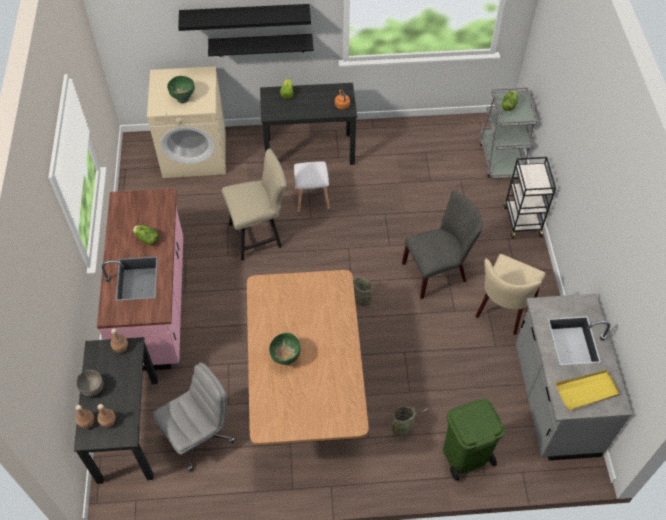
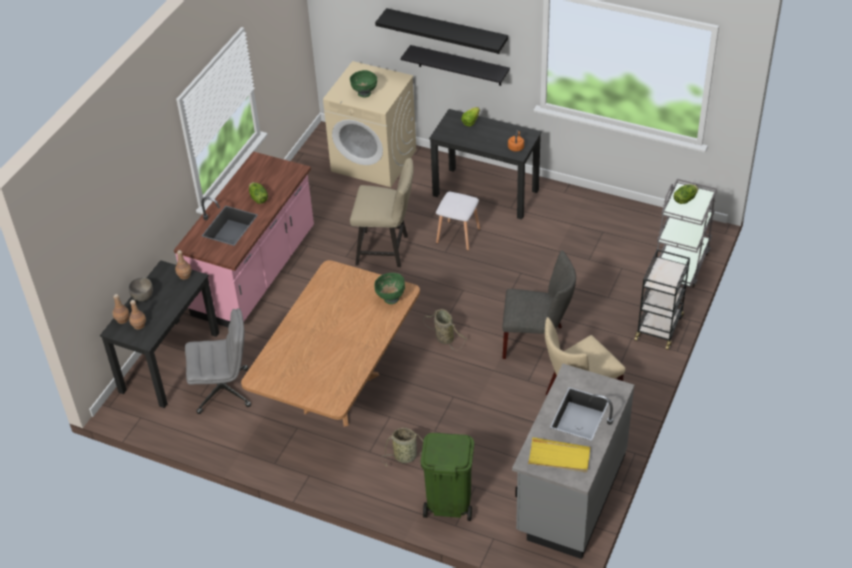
camera: 30 degrees right, 10 degrees down
(286, 358) = (313, 333): green bowl -> green bowl (391, 298)

